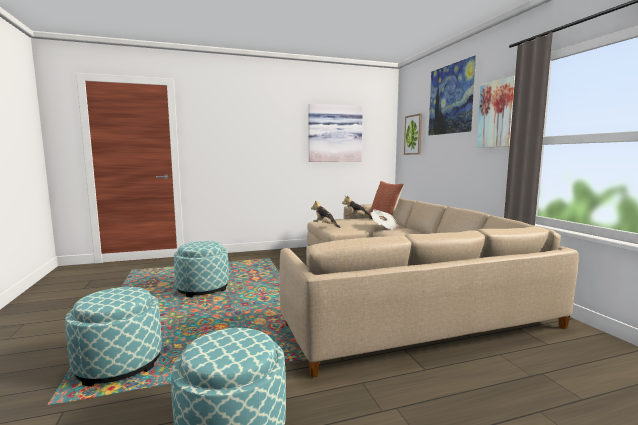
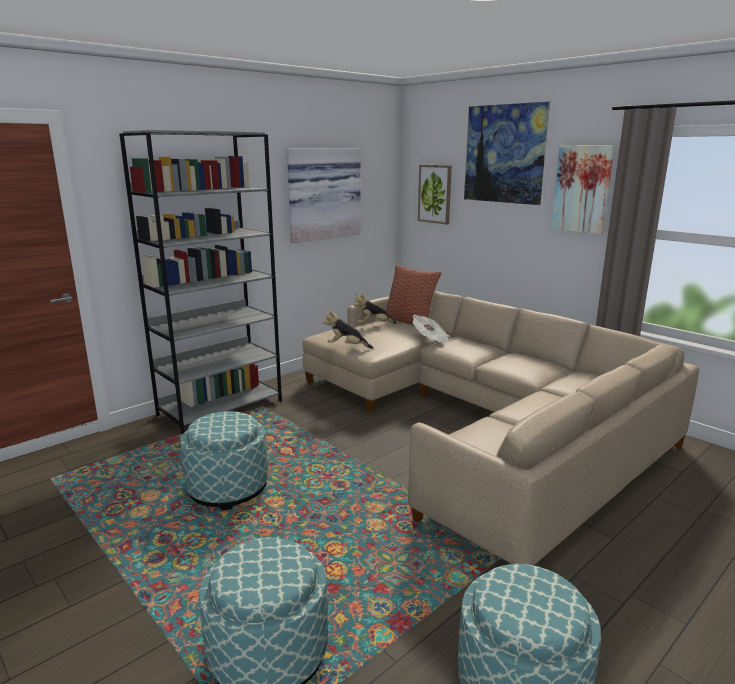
camera: 25 degrees left, 10 degrees up
(247, 256) = (221, 407): none -> grey bookcase

